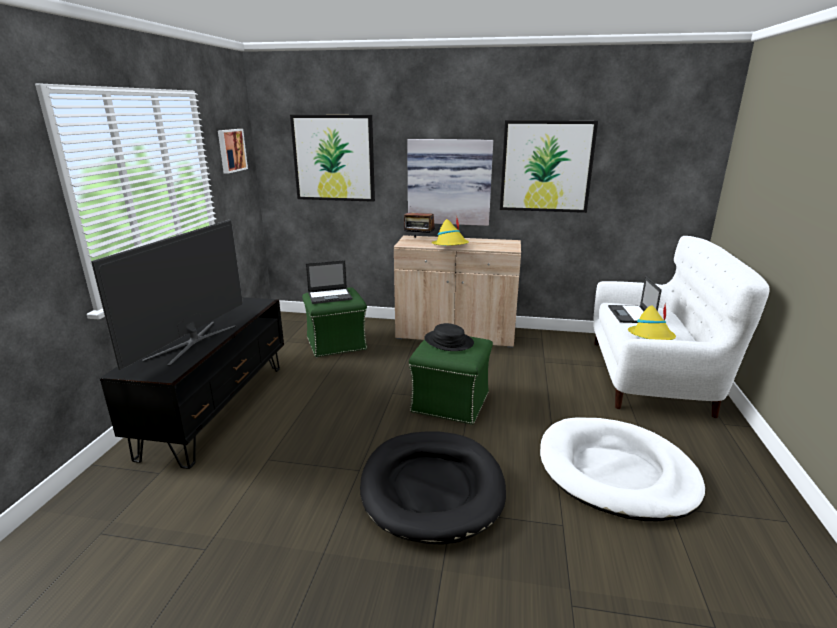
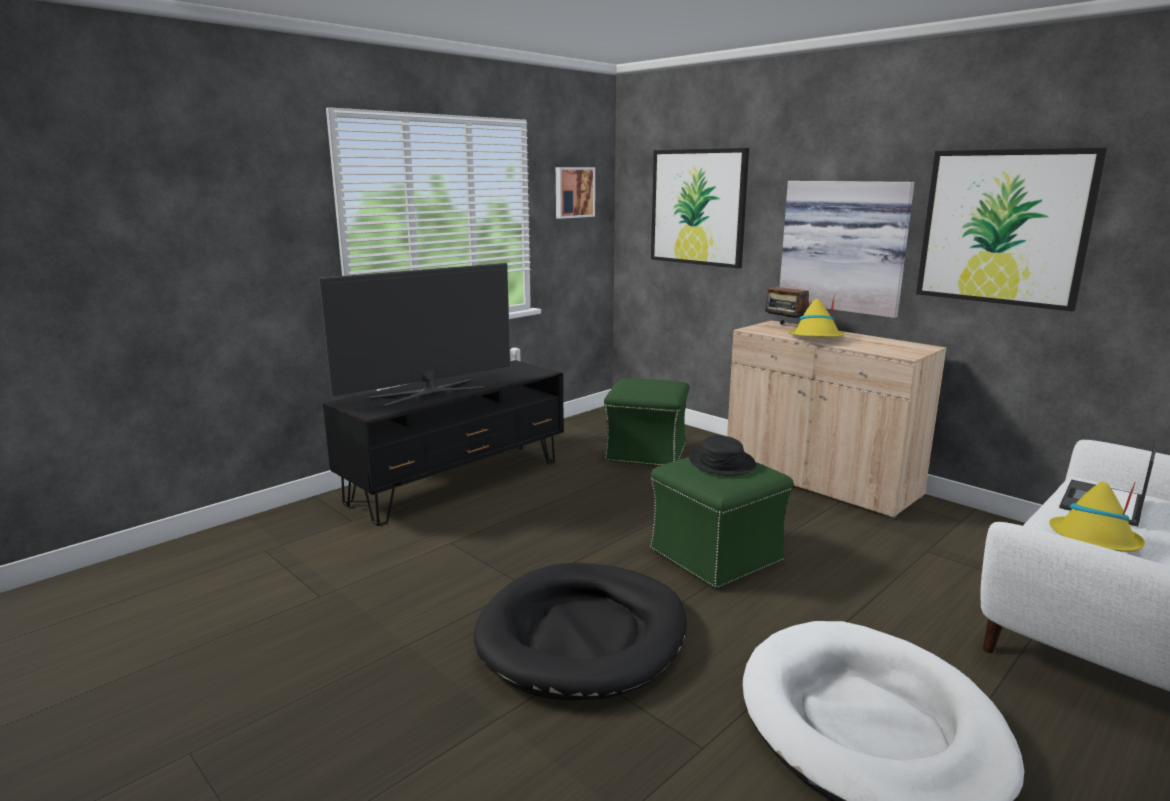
camera: 35 degrees right, 5 degrees down
(330, 296) = (643, 386): laptop -> none

